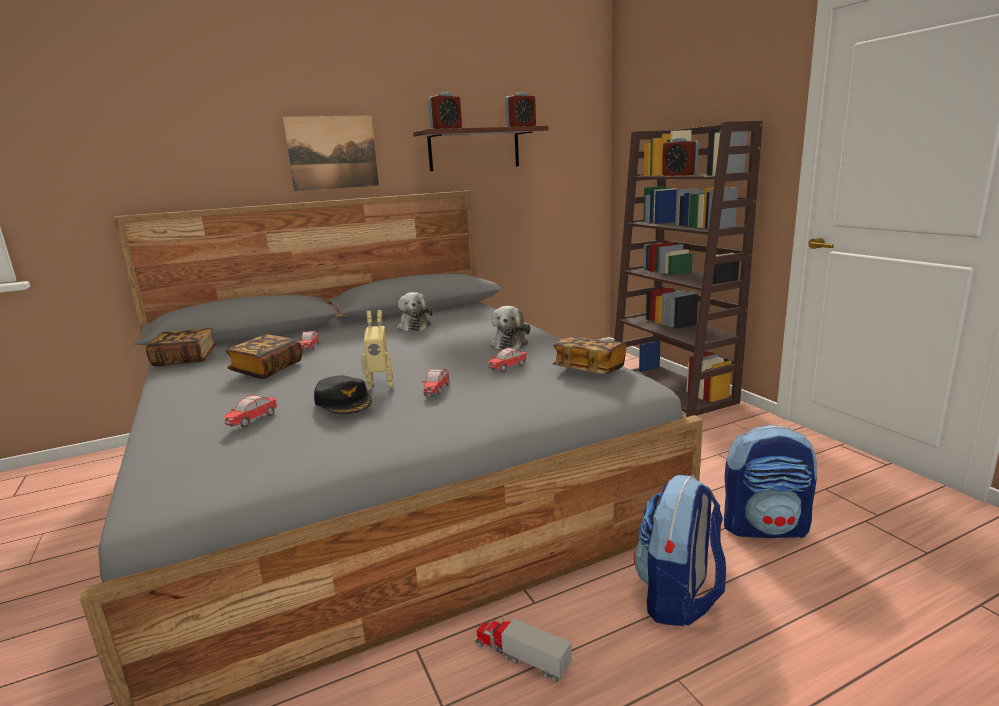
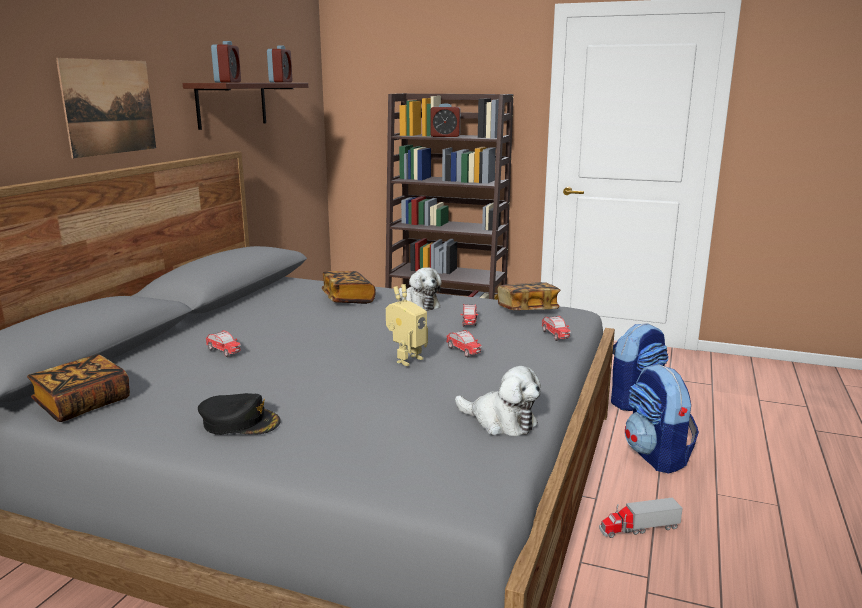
camera: 45 degrees left, 0 degrees up
(253, 420) = (401, 414): toy car -> toy car (555, 335)
(267, 369) = (249, 381): book -> book (348, 299)
(344, 401) = (430, 378): black cap -> black cap (240, 422)
(414, 326) = (280, 308): plush toy -> plush toy (500, 421)

